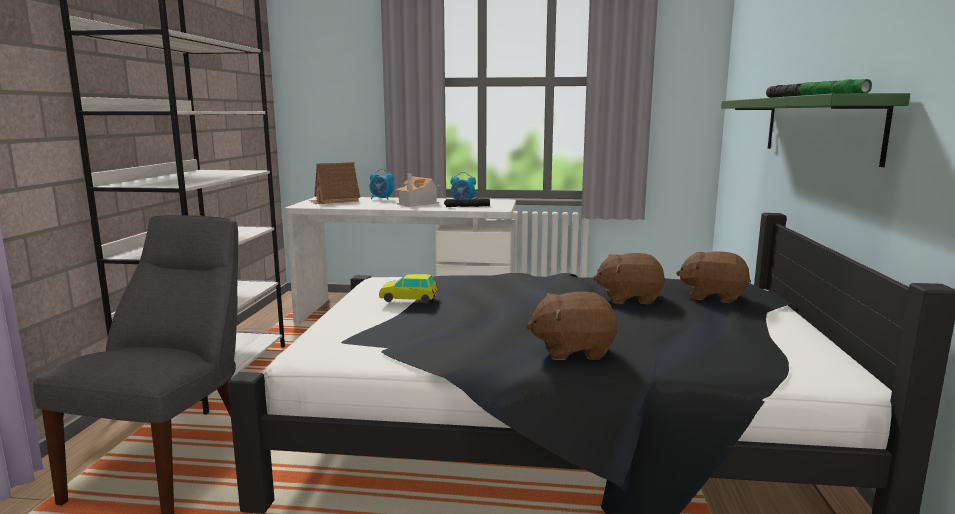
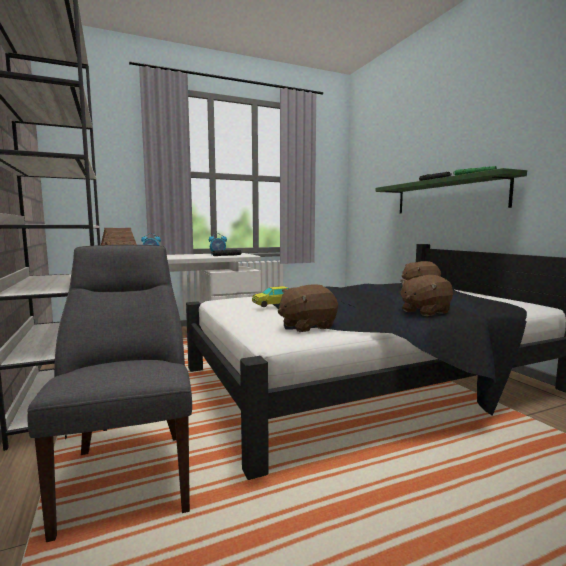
camera: 30 degrees left, 5 degrees down
(417, 203) = (186, 256): toy house -> none
(629, 298) = (386, 291): brown plush toy -> brown plush toy (307, 326)

